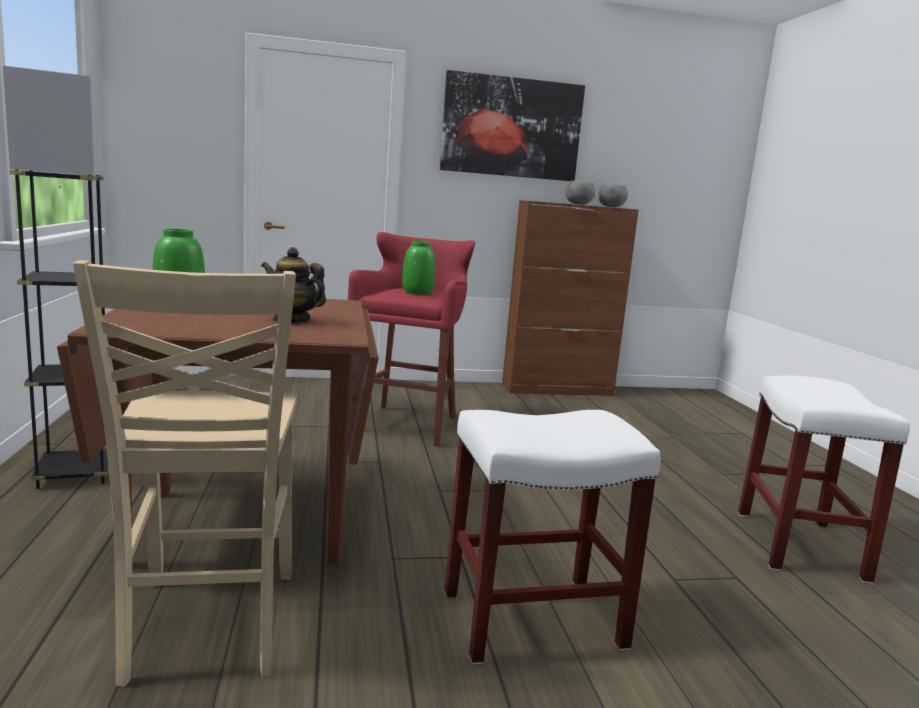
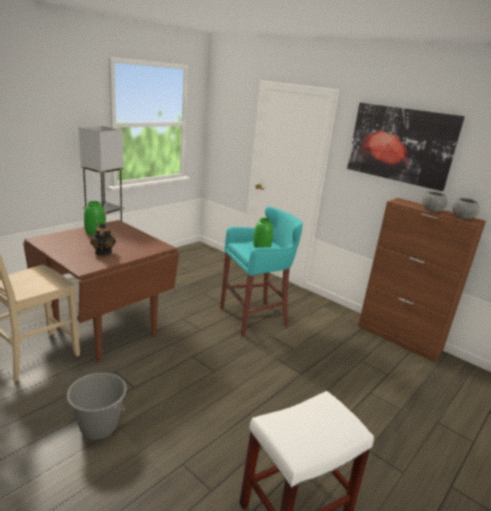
camera: 50 degrees right, 10 degrees up
(406, 424) = (255, 317): red stool -> turquoise stool
(531, 620) = (98, 427): white stool -> grey bucket

